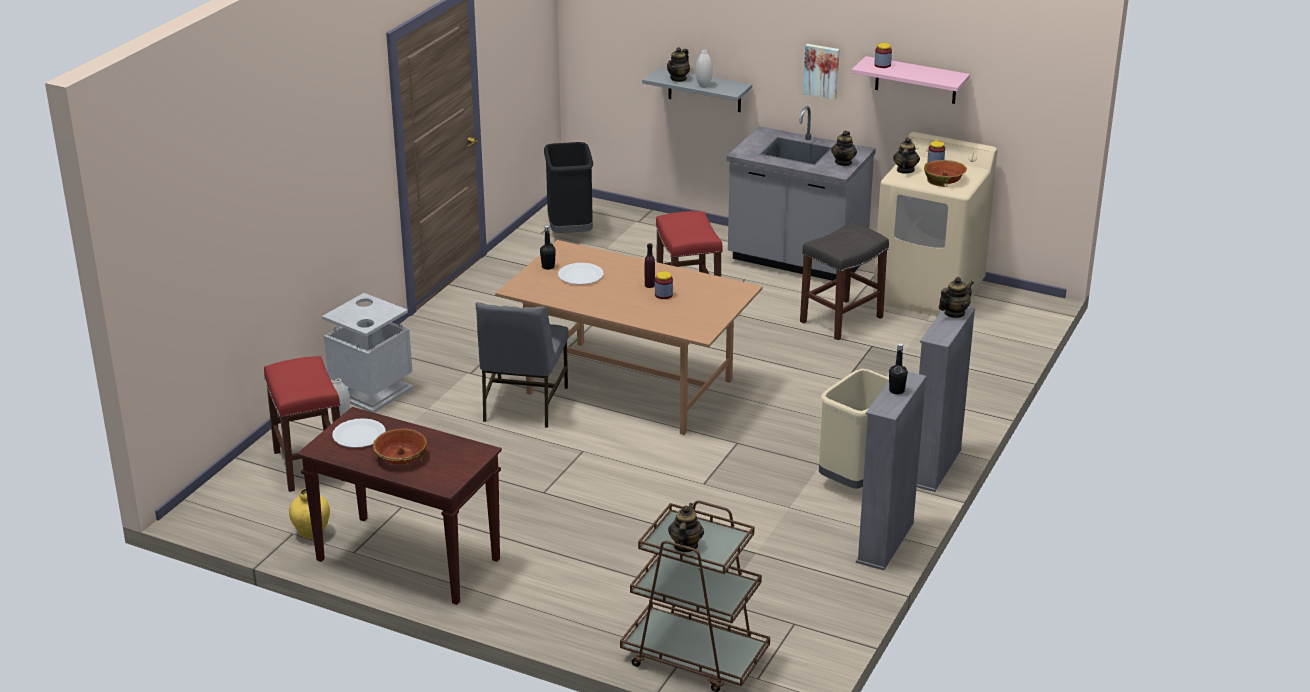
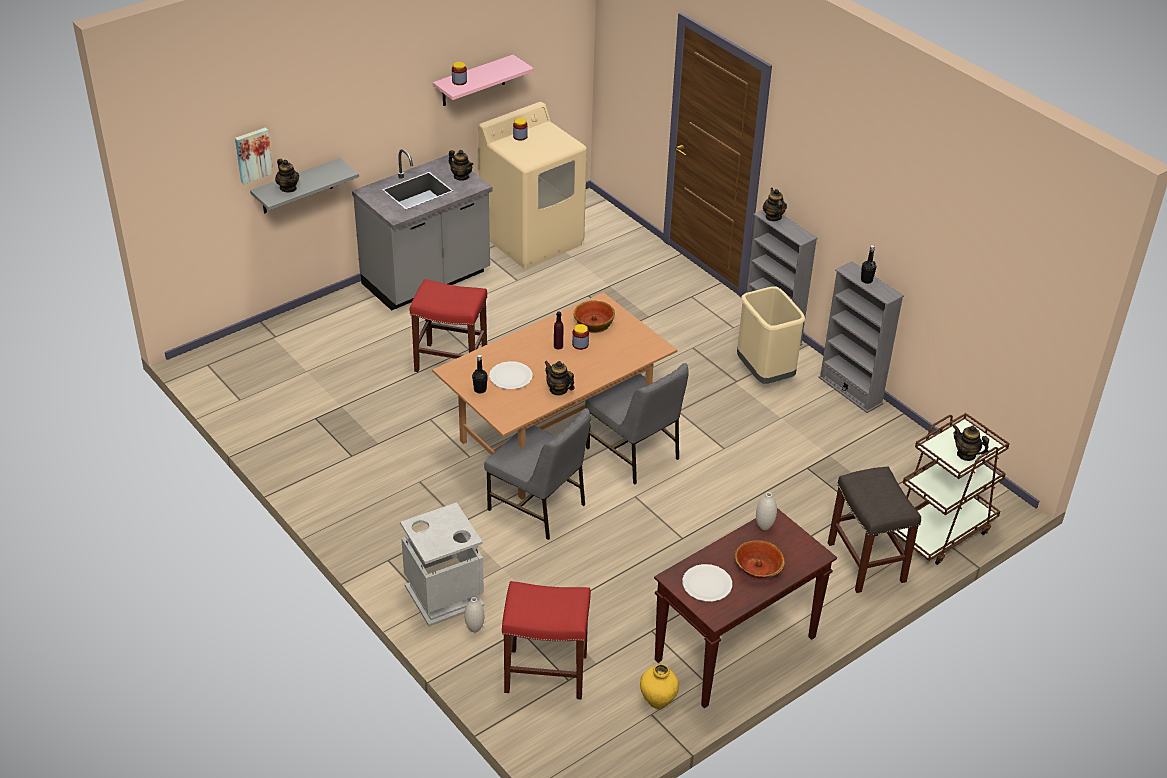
camera: 65 degrees left, 10 degrees up
(569, 231) = (253, 381): black trash can -> none
(646, 434) = (634, 453): none -> grey chair
(703, 86) = (318, 181): white vase -> white vase (764, 526)
(822, 70) = (398, 113): picture -> picture (253, 155)
(841, 320) = (538, 295): grey stool -> grey stool (867, 563)
(905, 170) = (519, 154): teapot -> teapot (558, 390)
(944, 180) = (551, 144): bowl -> bowl (593, 322)

